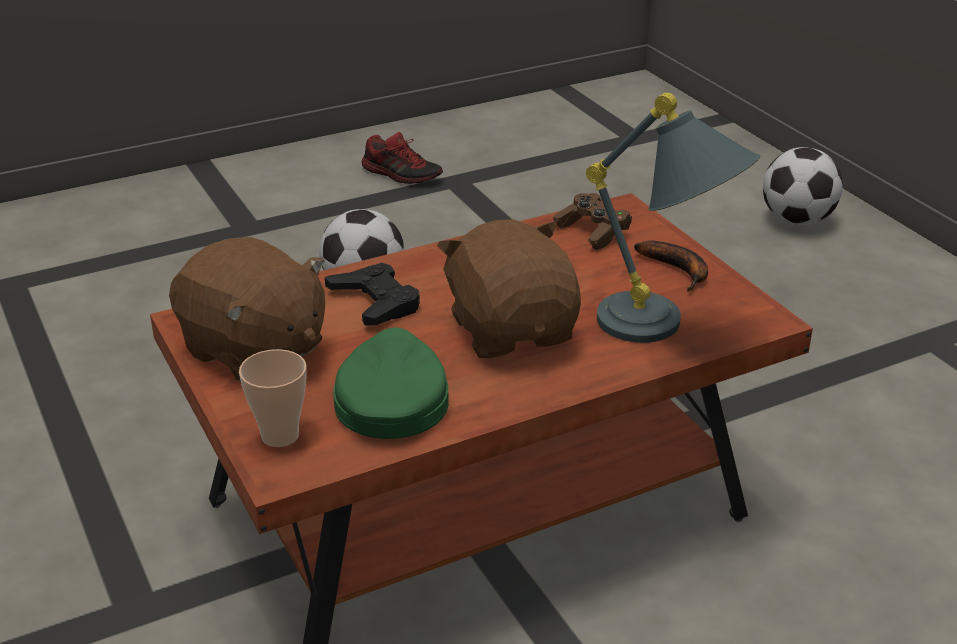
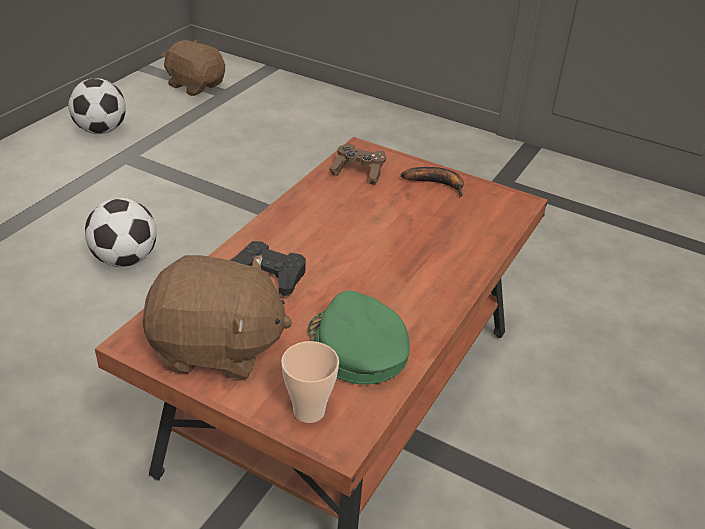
camera: 35 degrees left, 5 degrees up
(402, 174) = (80, 161): shoe -> none
(512, 330) = (382, 263): brown plush toy -> brown plush toy (195, 85)
(665, 331) = (473, 230): grey table lamp -> none
(797, 220) = (371, 126): football -> football (101, 130)

